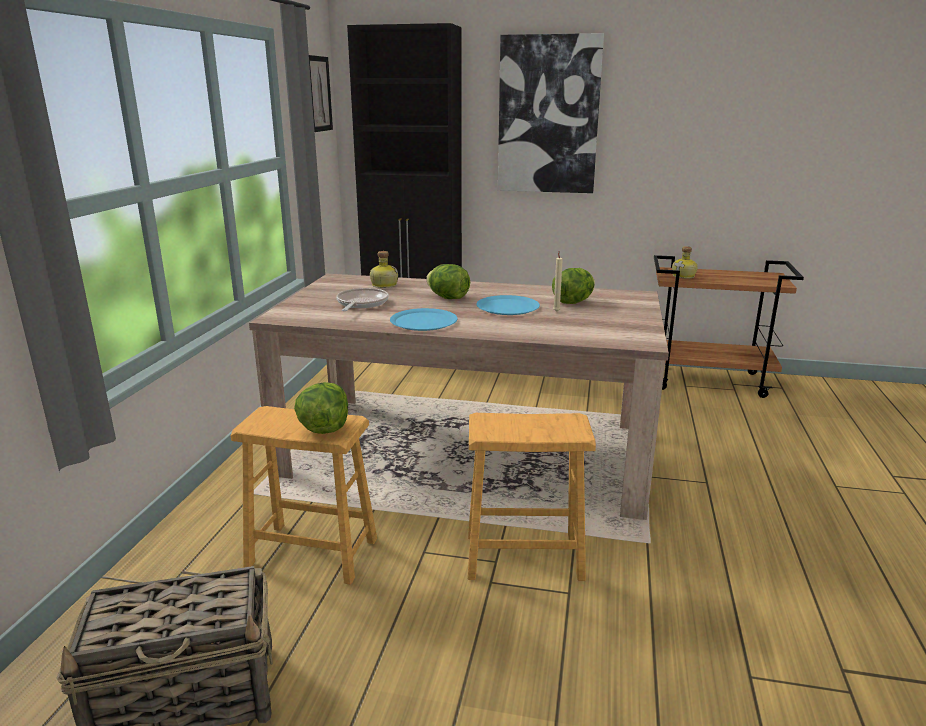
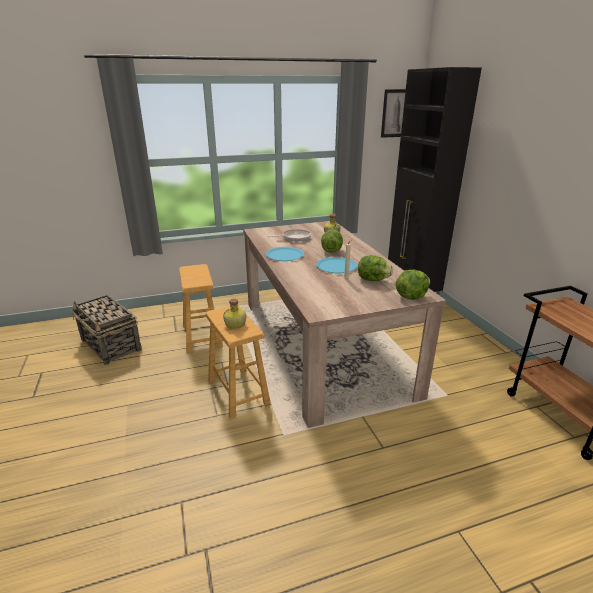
camera: 60 degrees right, 5 degrees up
(324, 429) = (193, 280): lettuce -> lettuce (411, 296)
(548, 115) = (523, 142): picture -> none
(684, 276) = (561, 311): bottle -> bottle (235, 324)

